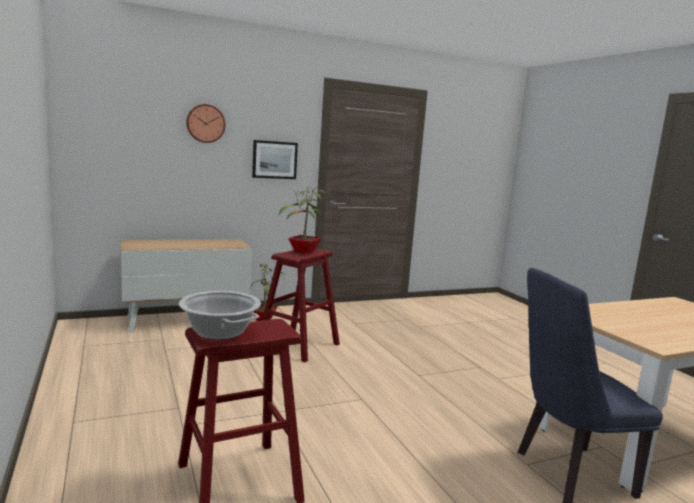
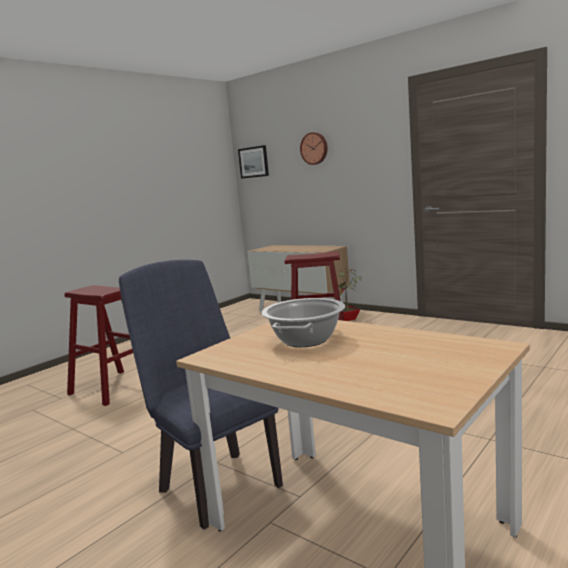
camera: 65 degrees right, 0 degrees up
(220, 332) = (90, 288): cooking pot -> cooking pot (306, 340)
(274, 159) = (369, 170): picture -> picture (253, 162)
(303, 251) = (316, 254): potted plant -> none

